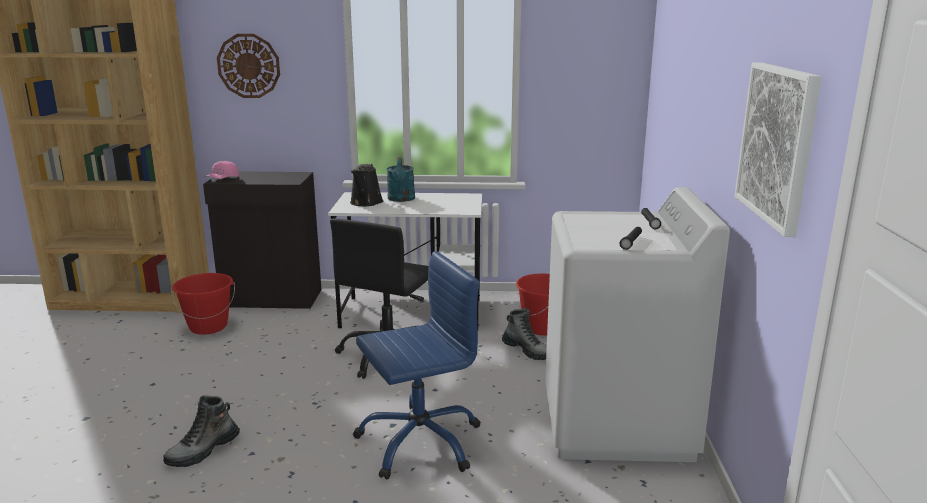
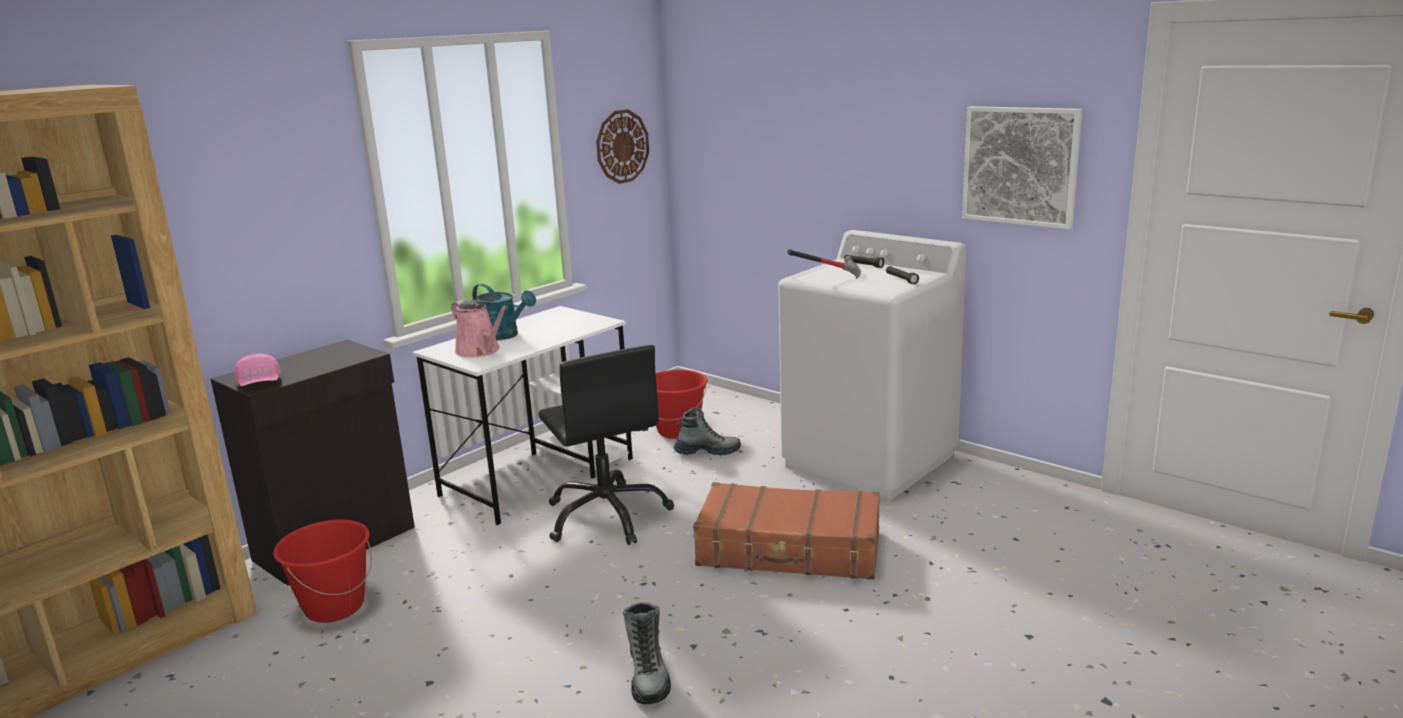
camera: 50 degrees left, 0 degrees up
(249, 66) = (231, 201): wall clock -> wall clock (622, 146)
(365, 203) = (480, 351): black watering can -> pink watering can
(419, 441) = (789, 550): blue office chair -> brown suitcase
(589, 220) = (828, 276): none -> hammer

